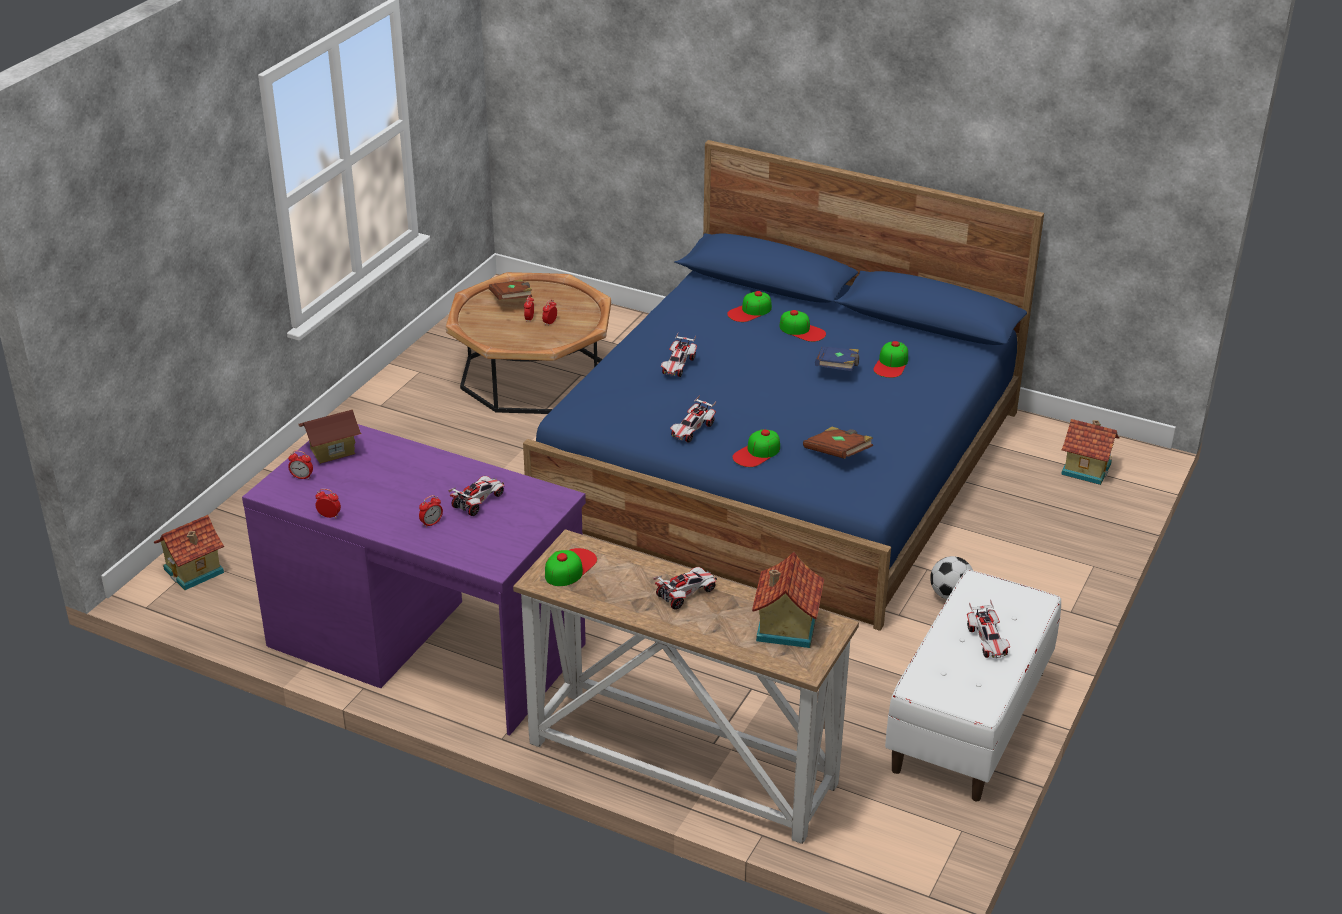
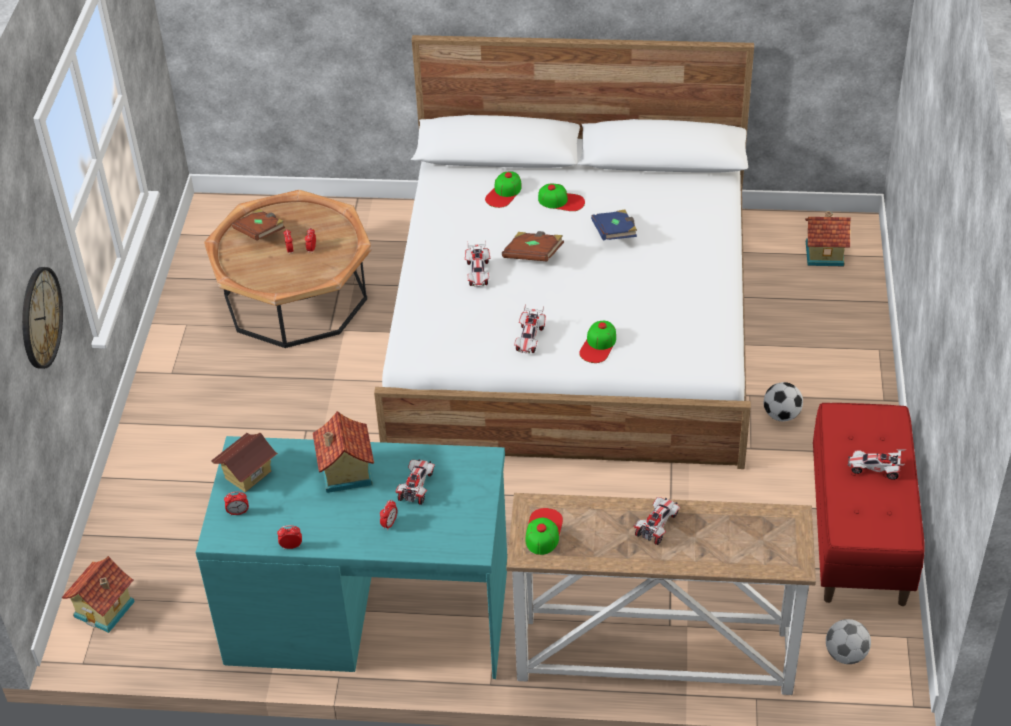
camera: 20 degrees left, 10 degrees up
(210, 262) = (40, 317): none -> wall clock
(426, 643) = (368, 612): purple desk -> turquoise desk
(783, 463) = (573, 324): blue bed -> white bed
(784, 627) = (756, 531): toy house -> toy house (344, 472)
(838, 453) = (666, 324): brown book -> brown book (533, 255)
(883, 825) = (845, 654): none -> football
(891, 364) = (657, 215): cap -> none
(970, 721) = (860, 532): white bench -> red bench
(987, 641) = (875, 469): toy car -> toy car turned 135 degrees clockwise

